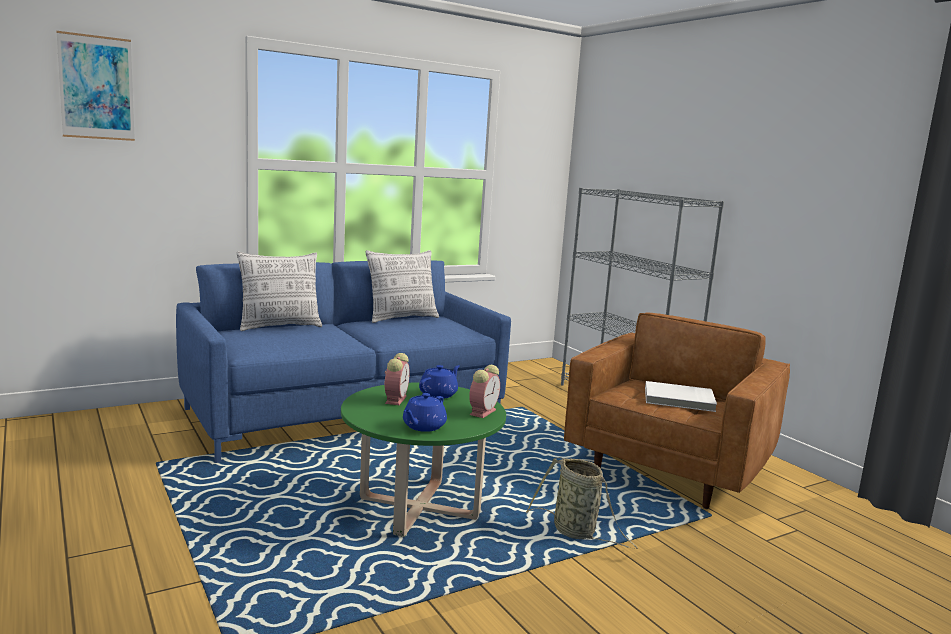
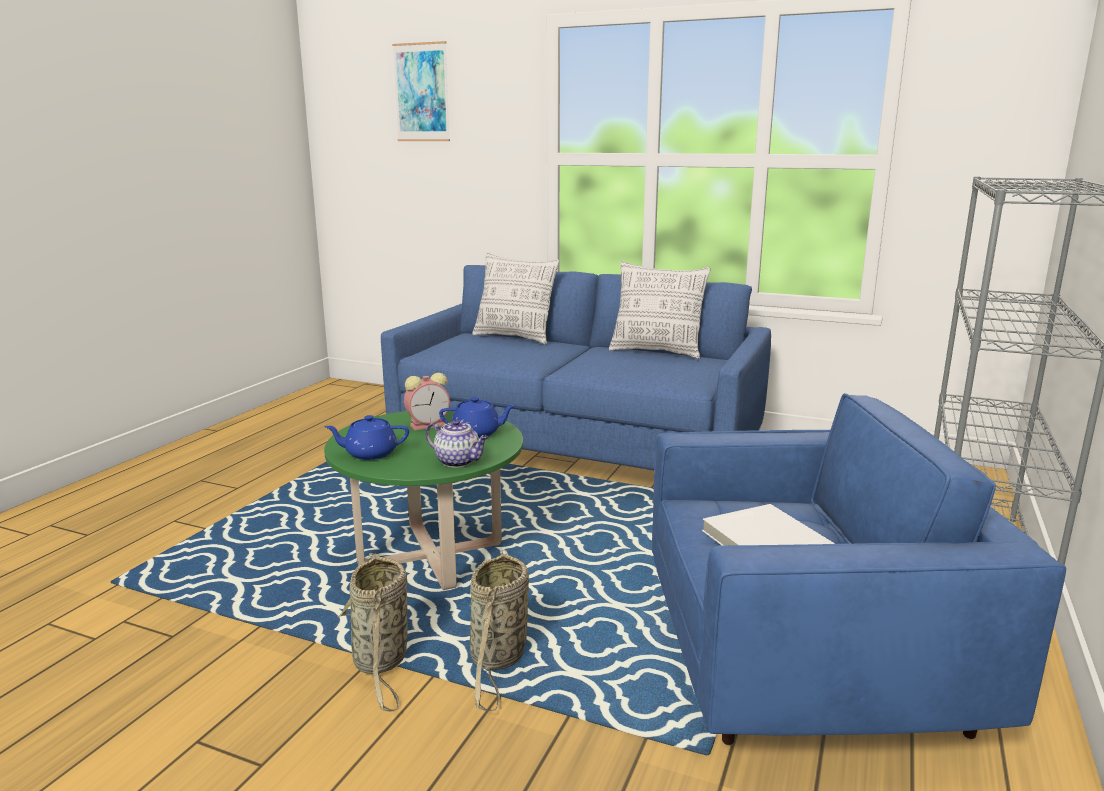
camera: 55 degrees right, 5 degrees up
(483, 411) = (458, 461): alarm clock -> teapot
(537, 568) = (381, 663): none -> basket
(669, 470) = (803, 672): brown armchair -> blue armchair

